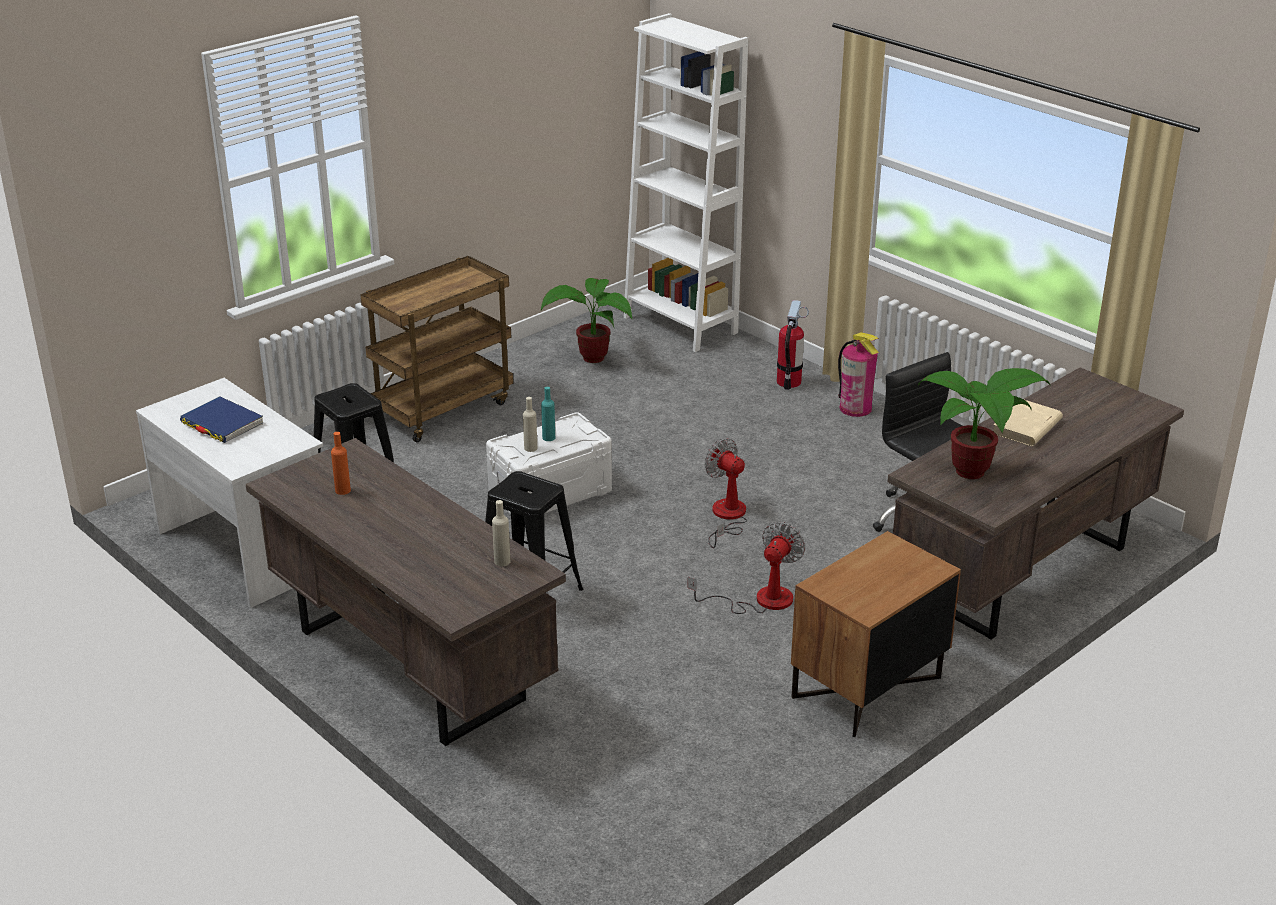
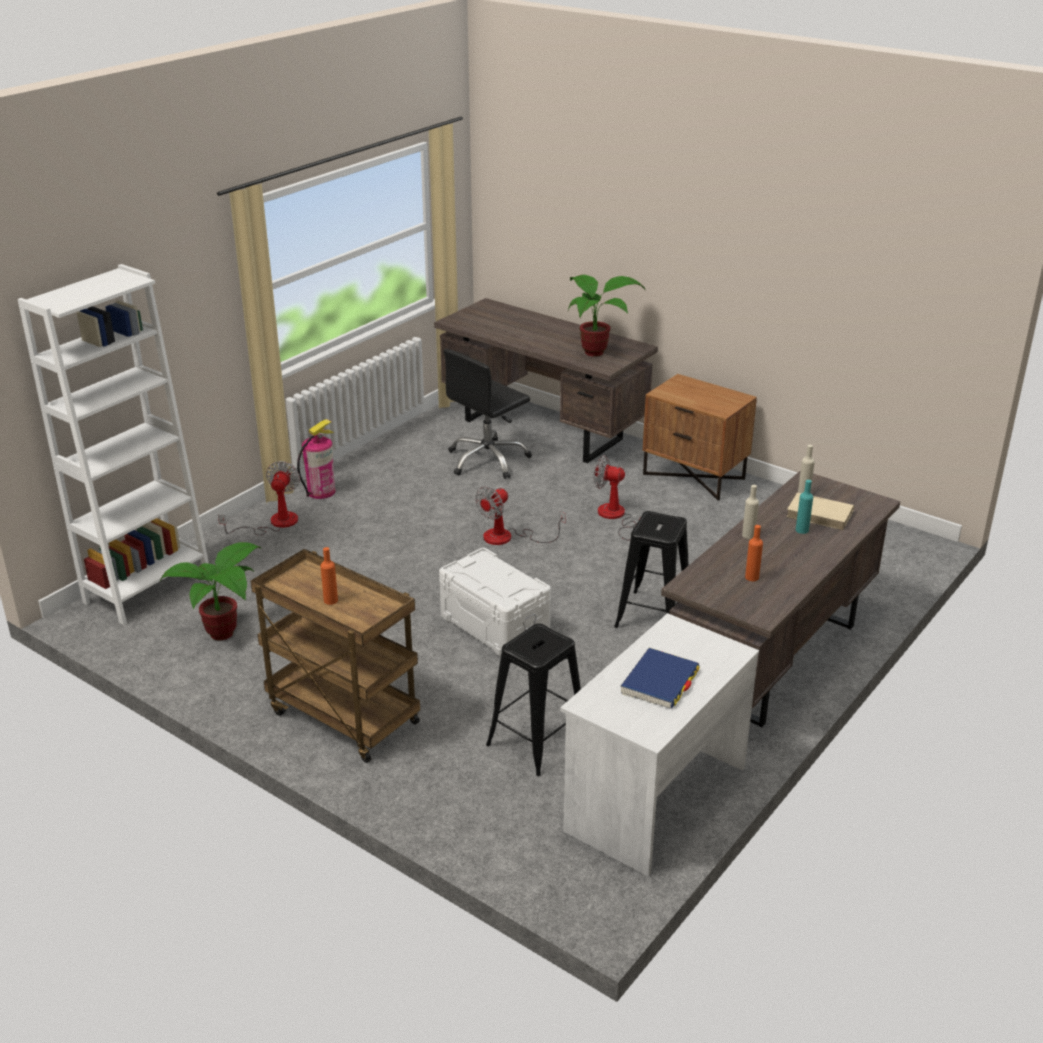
camera: 100 degrees left, 0 degrees up
(433, 293) = (330, 600): none -> orange bottle
(530, 448) = (510, 586): beige bottle -> beige bottle (748, 535)
(548, 438) = (488, 579): turquoise bottle -> turquoise bottle (802, 530)
(789, 382) = (274, 523): fire extinguisher -> fan
(1026, 427) = (527, 337): beige book -> beige book (820, 514)

